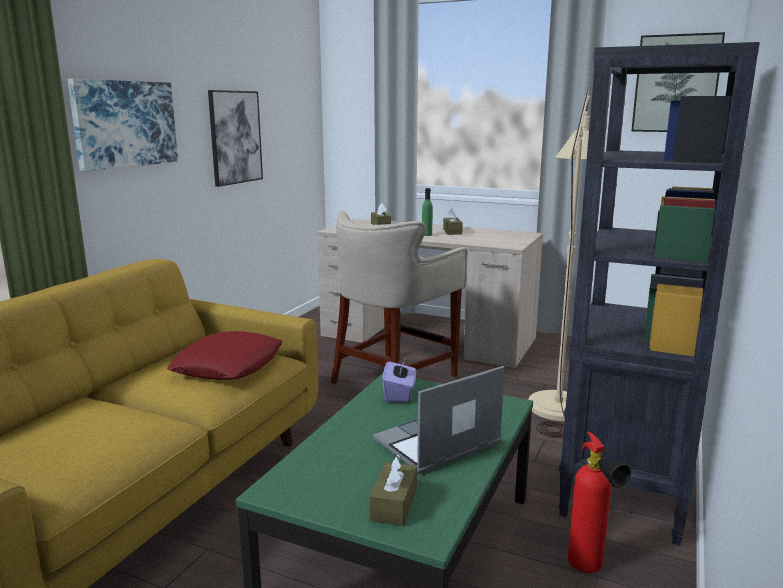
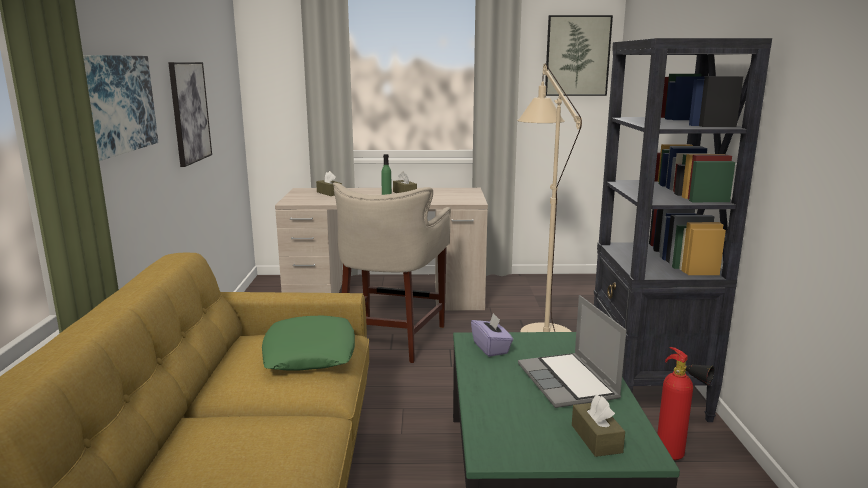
camera: 25 degrees left, 0 degrees up
(228, 365) = (309, 353): red pillow -> green pillow
(437, 444) = (569, 382): laptop -> laptop turned 45 degrees counterclockwise

